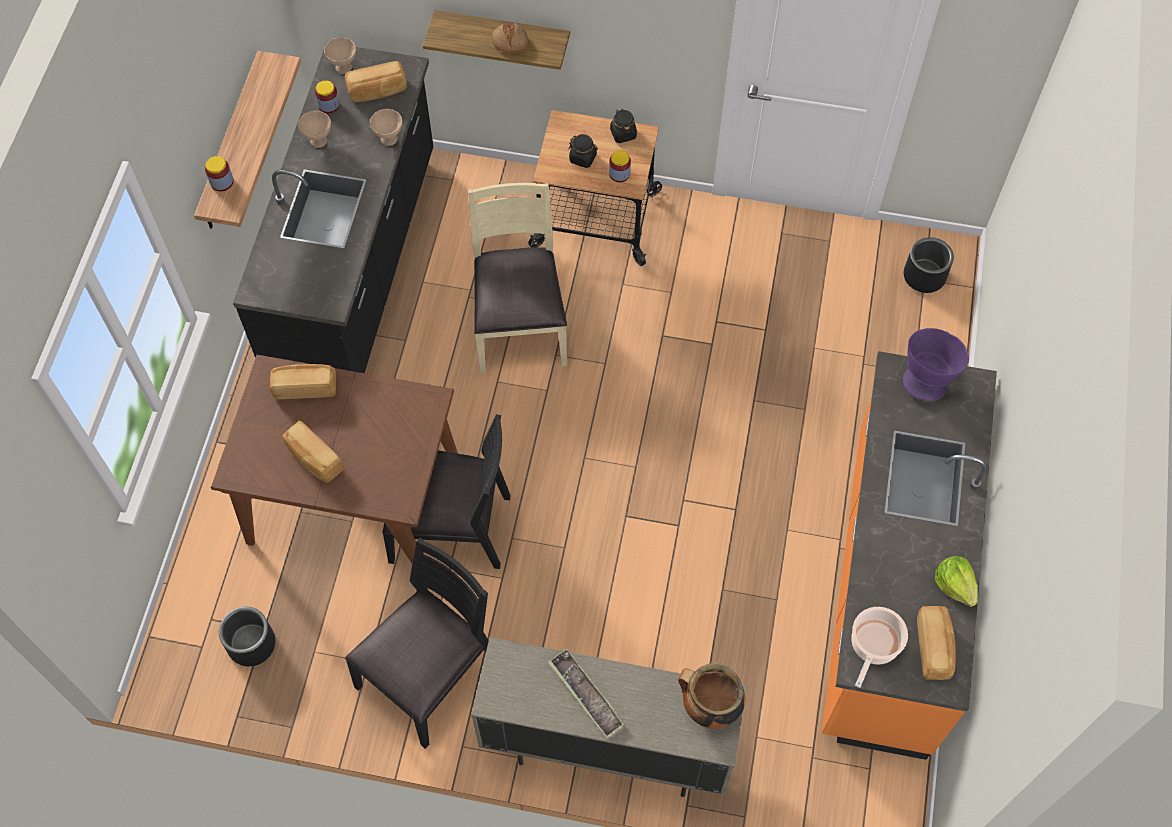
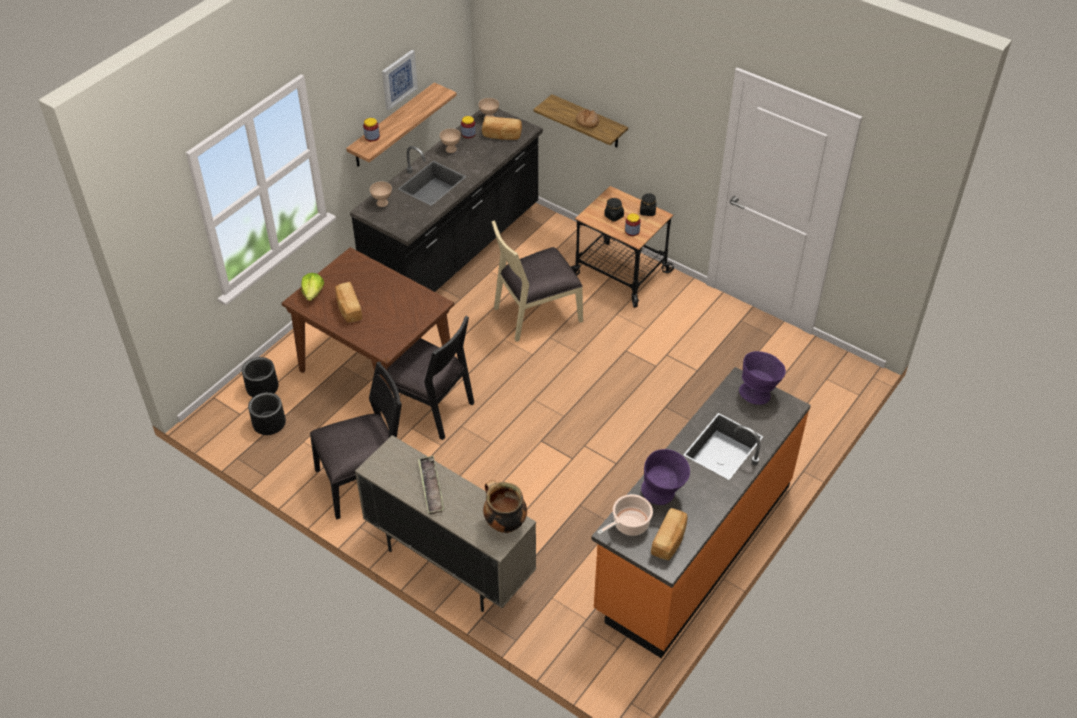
camera: 25 degrees right, 15 degrees down
(223, 78) = (398, 79): none -> picture
(305, 387) = (367, 272): bread -> none
(389, 138) = (493, 160): beige bowl -> beige bowl (382, 203)
(519, 324) = (536, 313): beige chair -> beige chair turned 135 degrees counterclockwise
(892, 582) = (663, 494): none -> purple bowl
(924, 276) = (827, 377): black planter -> black planter (262, 388)
(955, 585) = (706, 512): lettuce -> lettuce (313, 293)

